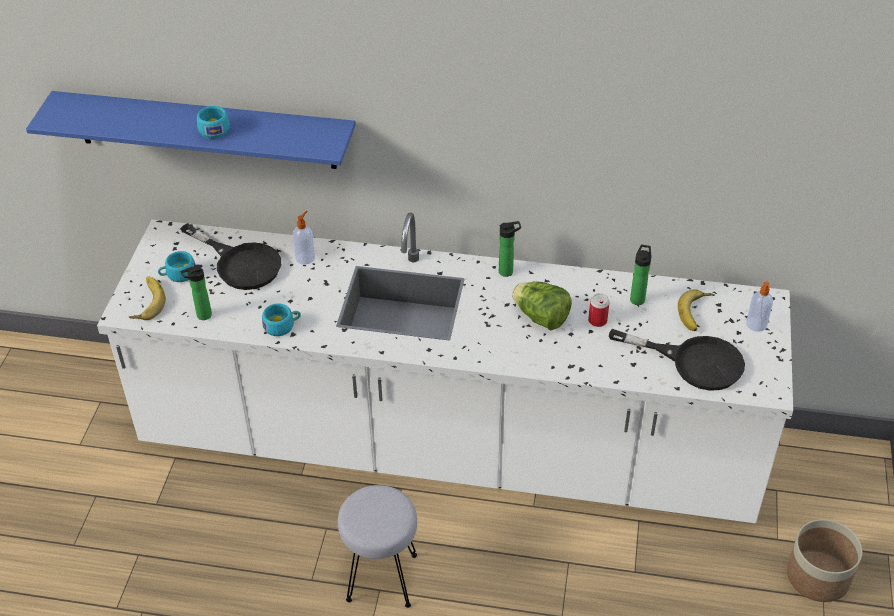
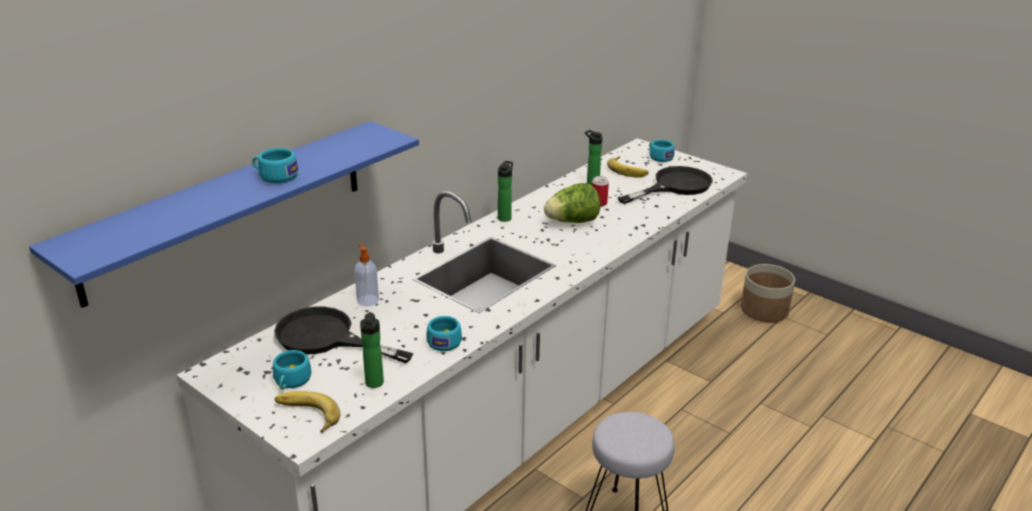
camera: 60 degrees left, 15 degrees down
(240, 263) = (326, 338): black frying pan -> black frying pan turned 135 degrees counterclockwise
(756, 325) = (659, 157): soap dispenser -> turquoise cup

